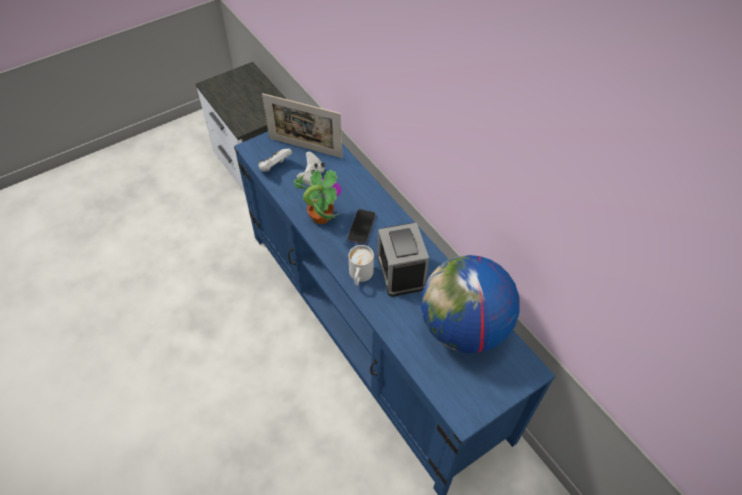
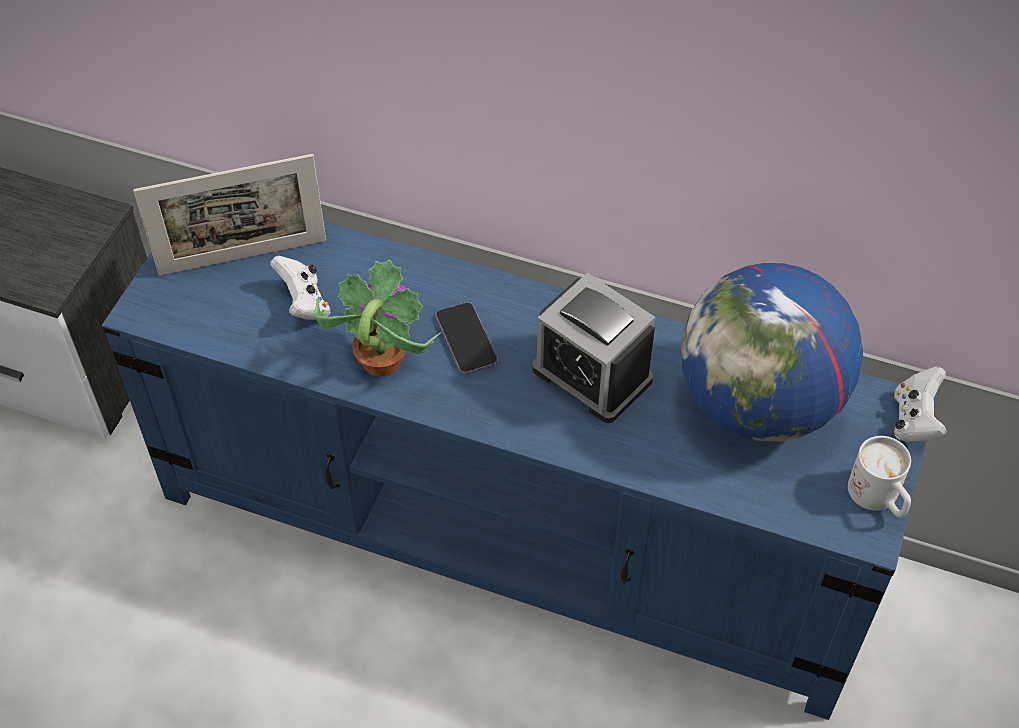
camera: 35 degrees left, 0 degrees up
(275, 167) = (219, 321): white game controller -> white game controller (914, 420)
(360, 276) = (534, 420): white mug -> white mug (879, 499)

